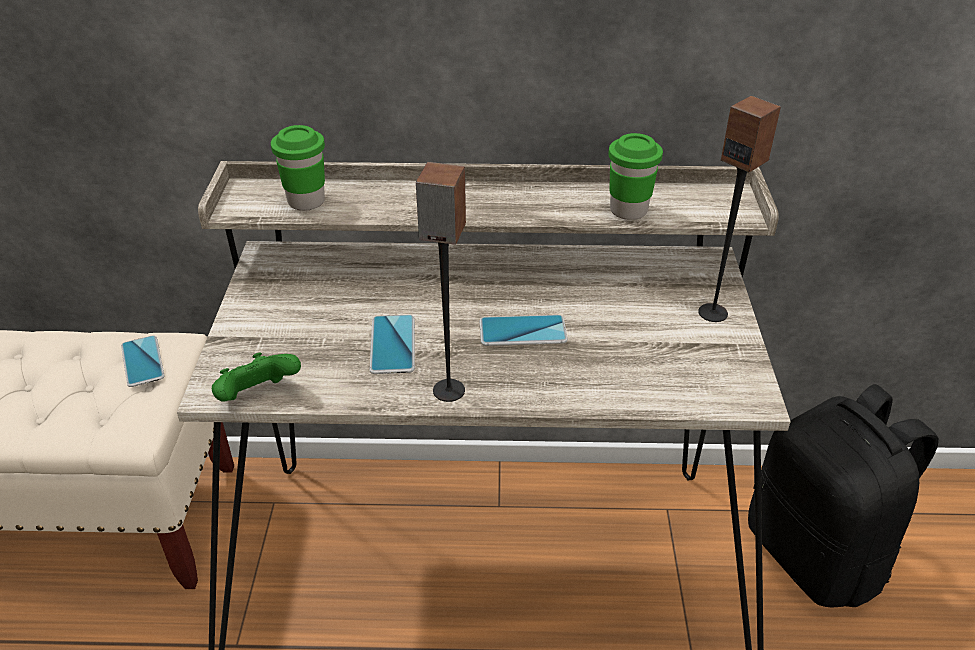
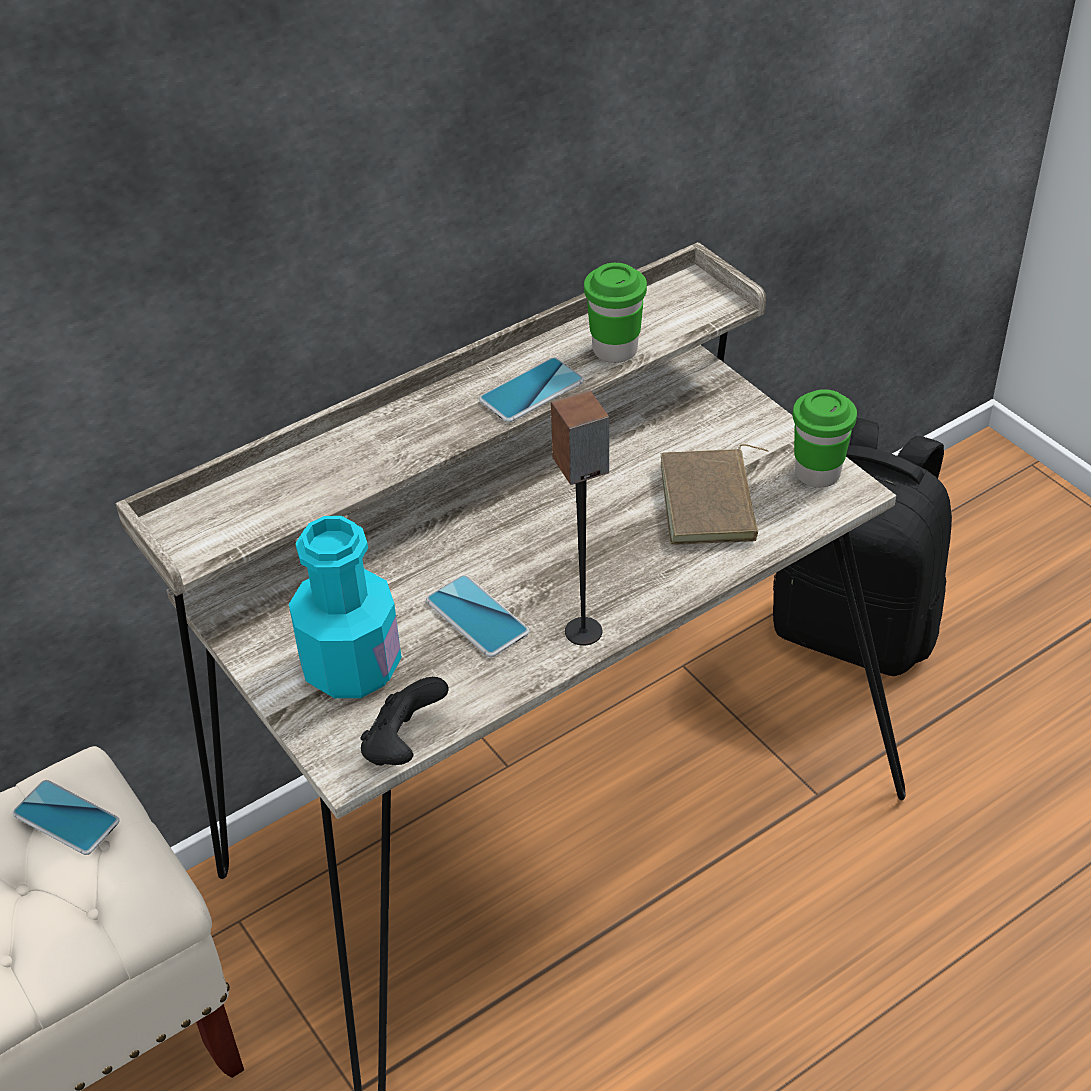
camera: 35 degrees left, 5 degrees up
(258, 397) = (403, 745): green game controller -> black game controller
(287, 333) = (351, 666): none -> turquoise bottle
(306, 201) = (267, 503): green cup -> green cup (817, 474)
(523, 332) = (589, 534): phone -> phone (531, 391)
(632, 354) = (712, 503): none -> brown book
(713, 312) = (742, 421): speaker -> none

